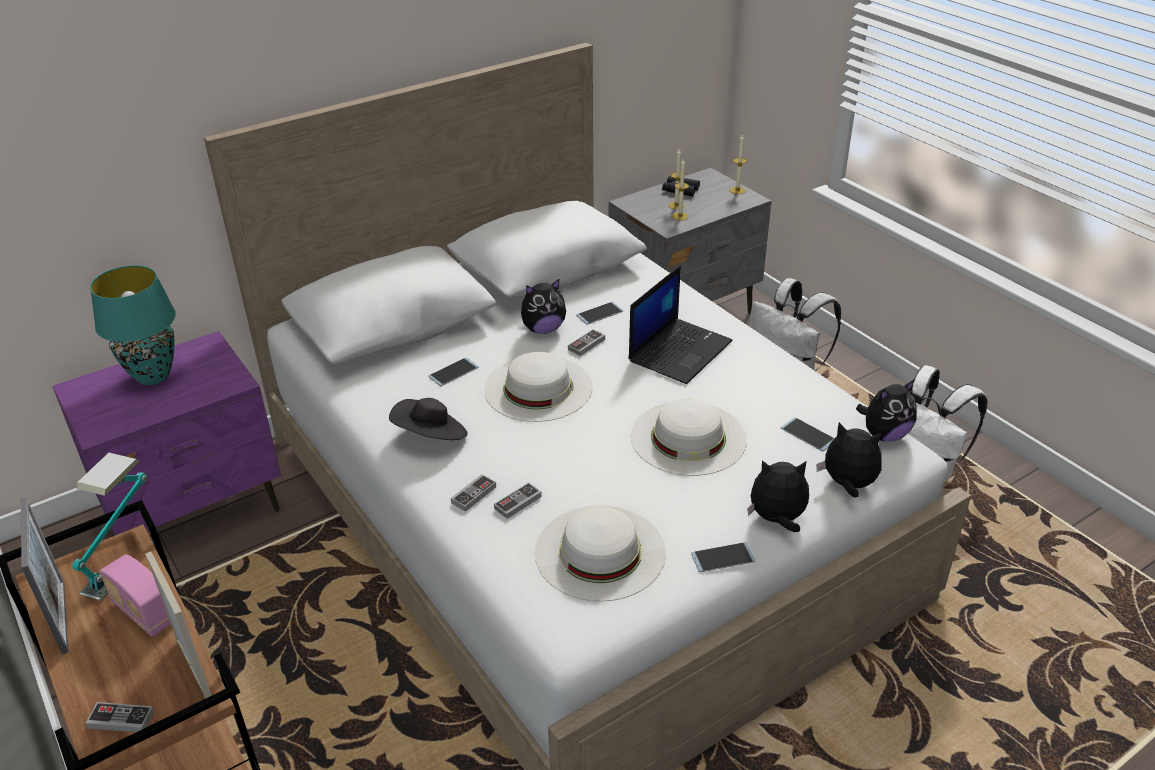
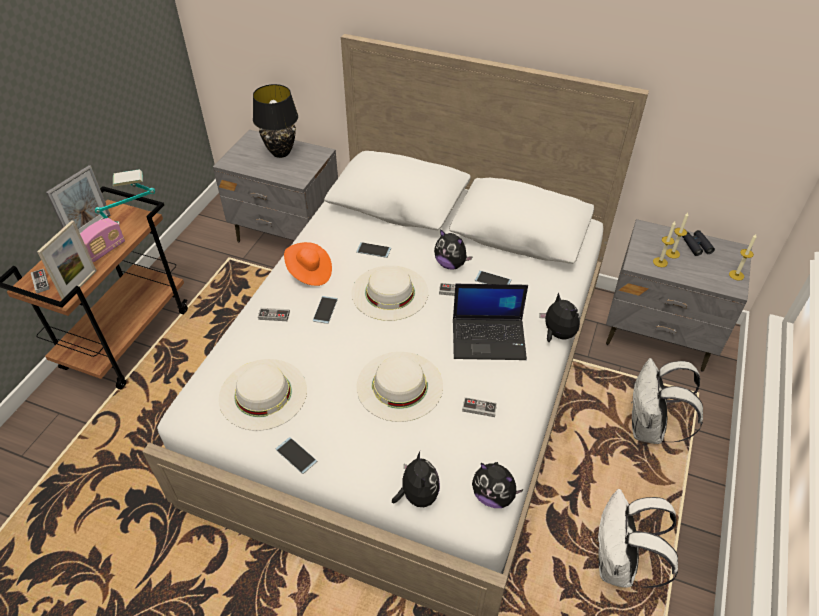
camera: 55 degrees right, 10 degrees up
(145, 612) = (105, 250): radio -> radio turned 150 degrees counterclockwise
(152, 376) = (280, 152): turquoise table lamp -> black table lamp
(196, 510) = (287, 234): purple nightstand -> grey nightstand
(431, 437) = (309, 273): black hat -> orange hat
(518, 502) = (280, 337): game controller -> game controller (479, 408)
(777, 519) = (352, 469): plush toy -> plush toy (557, 334)
(808, 435) = (455, 449): phone -> phone (325, 310)

